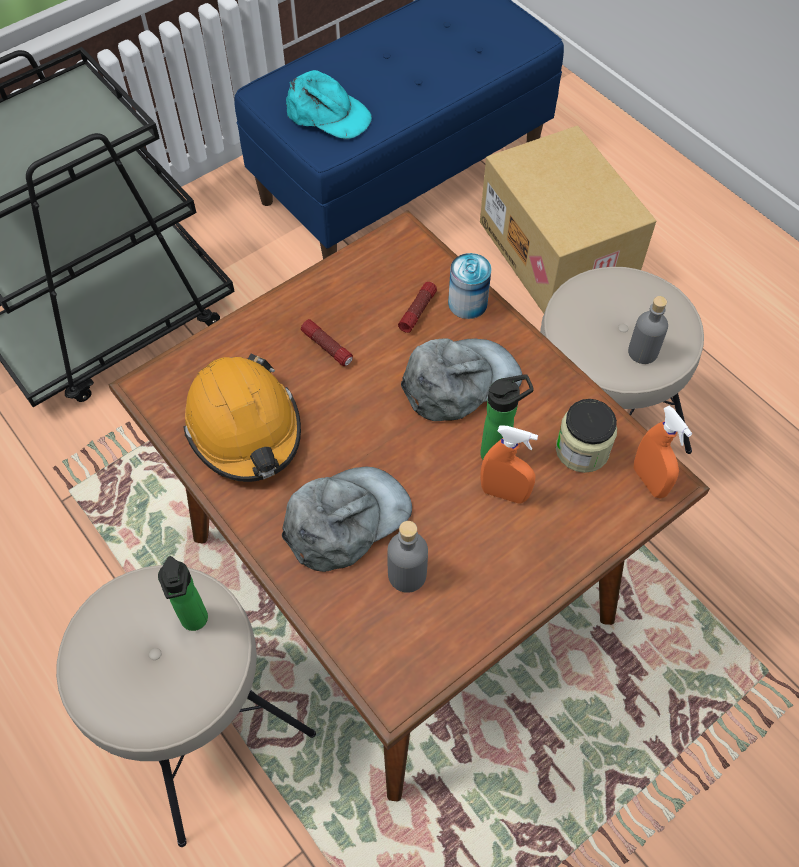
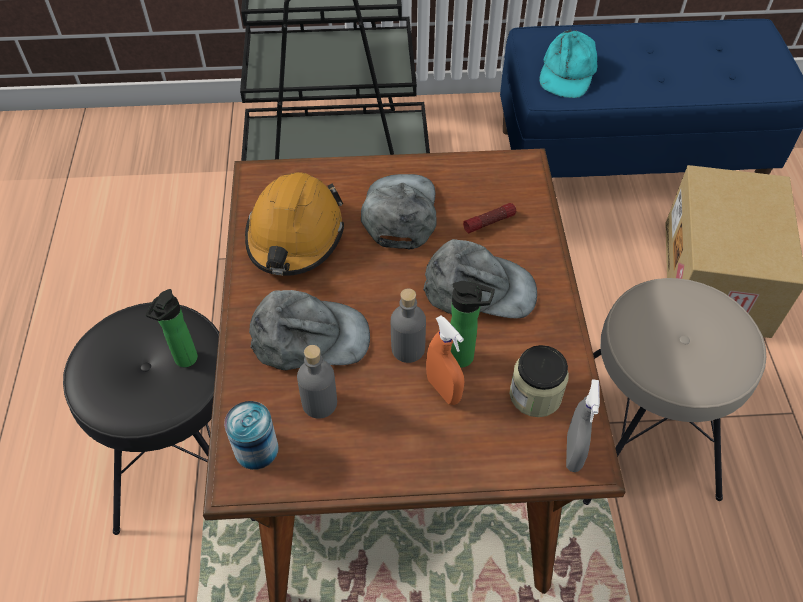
camera: 35 degrees right, 5 degrees down
(197, 721) = (188, 457): beige stool -> black stool
(327, 347) = (399, 213): flashlight -> grey cap
(328, 115) = (567, 72): turquoise cap -> turquoise cap turned 45 degrees clockwise
(467, 303) = (534, 236): can -> can (256, 449)
(642, 352) = (684, 366): grey bottle -> grey bottle (408, 348)
(649, 481) = (573, 452): orange spray bottle -> grey spray bottle

